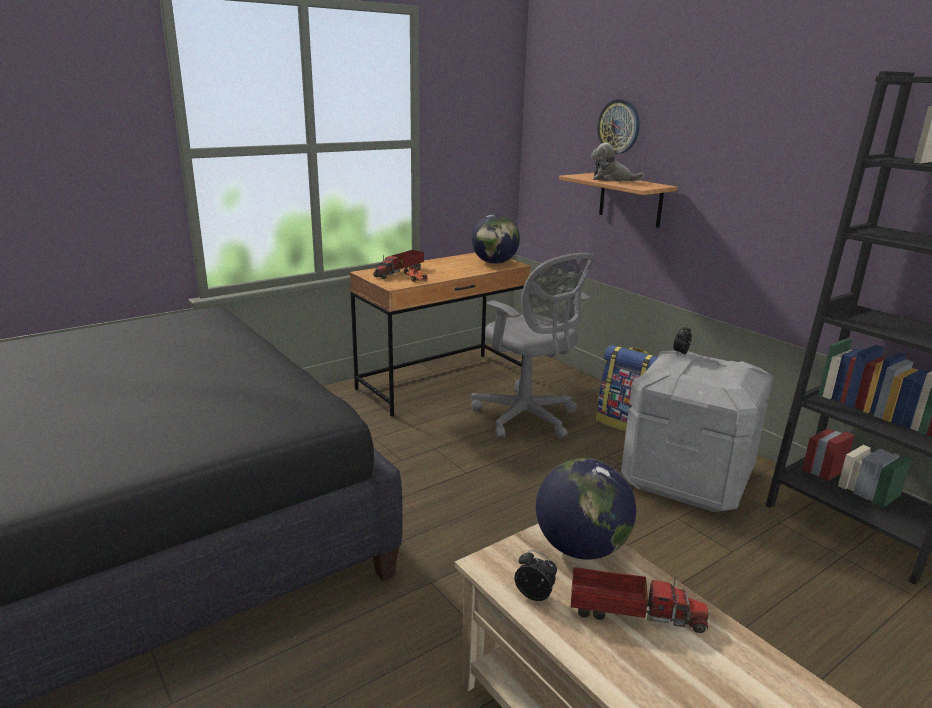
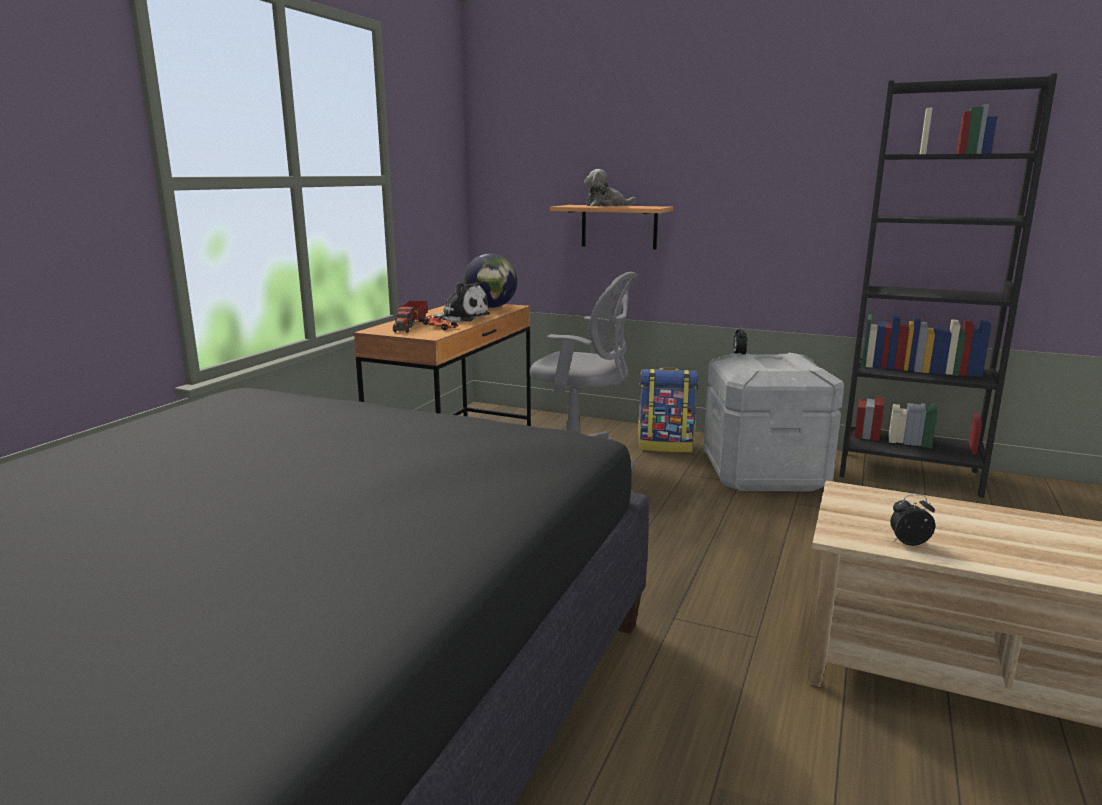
camera: 30 degrees left, 5 degrees down
(451, 270) = (461, 317): none -> plush toy
(581, 548) = (880, 502): globe -> none
(619, 126) = (597, 155): wall clock -> none
(632, 613) = (984, 530): toy truck -> none

